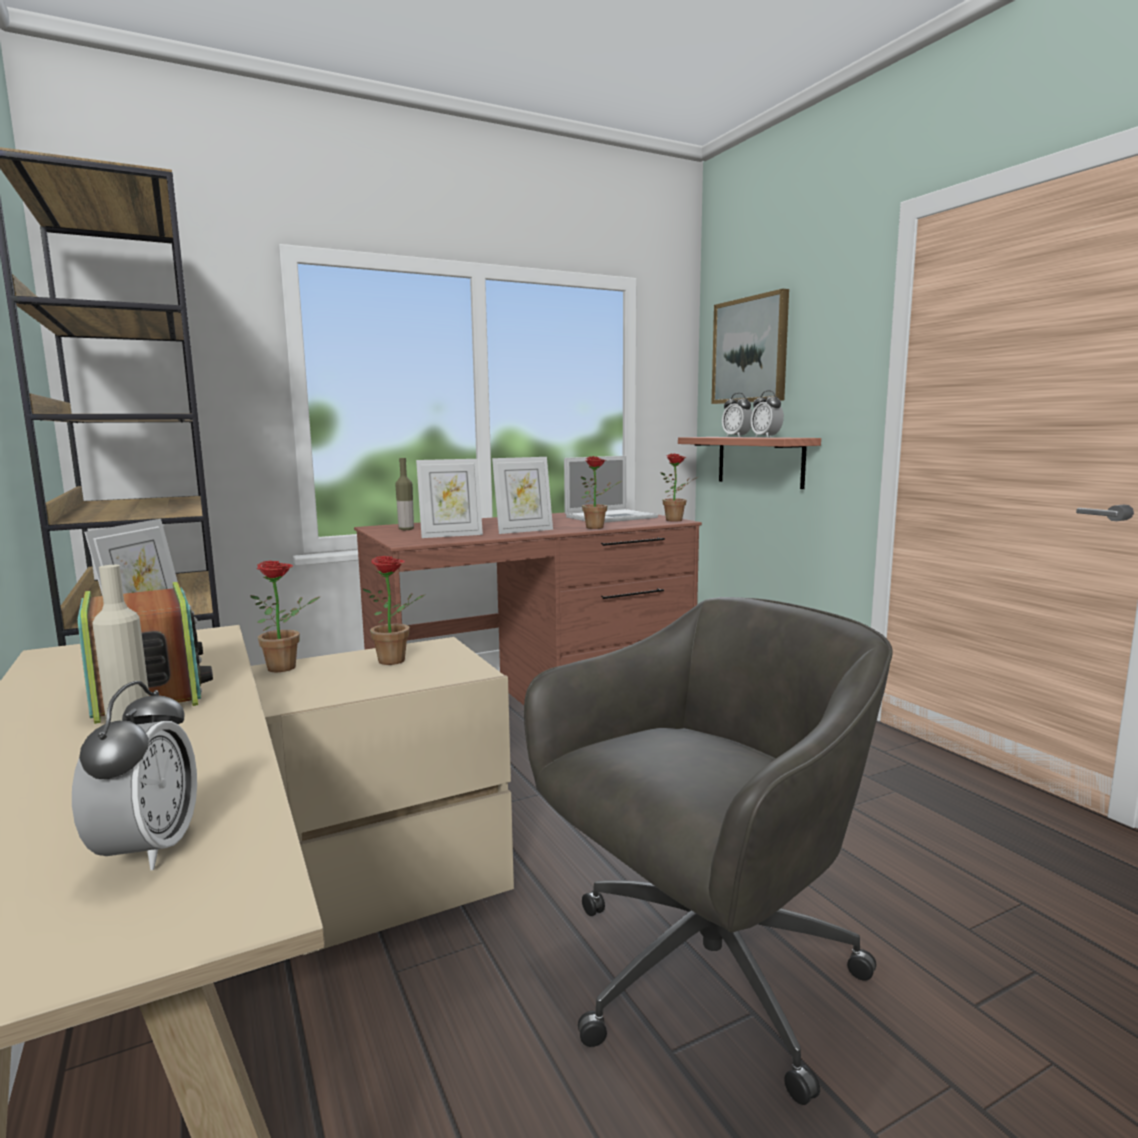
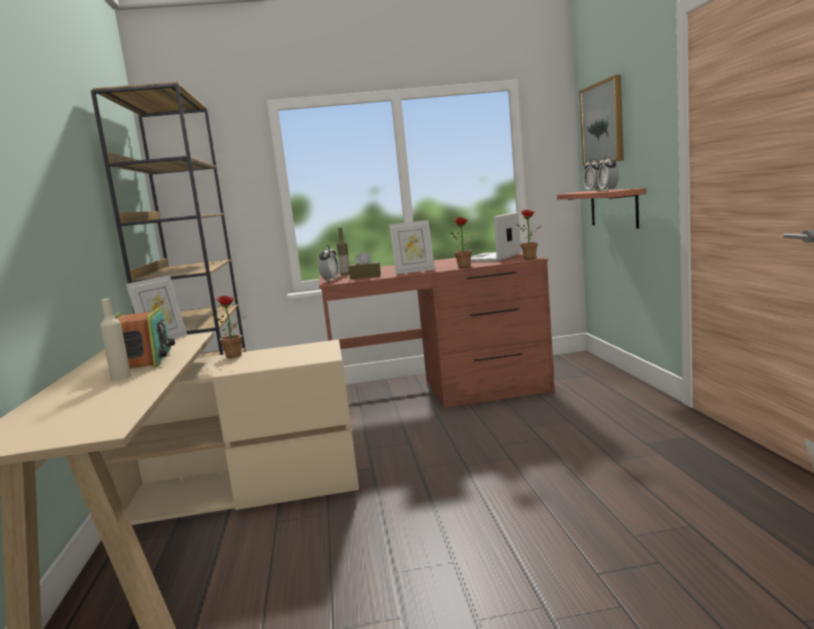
camera: 20 degrees right, 0 degrees up
(147, 850) = (90, 415): alarm clock -> alarm clock (330, 280)
(397, 661) = (294, 352): potted plant -> none
(451, 535) = (365, 276): picture frame -> brown tissue box
(612, 517) = (490, 258): laptop -> laptop turned 135 degrees clockwise
(702, 976) = (438, 541): grey office chair -> none

